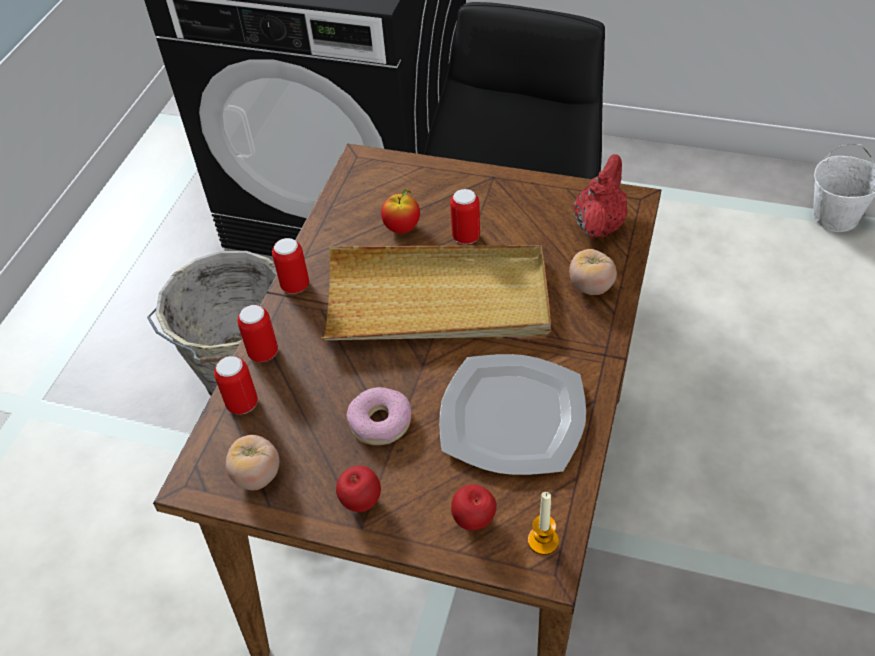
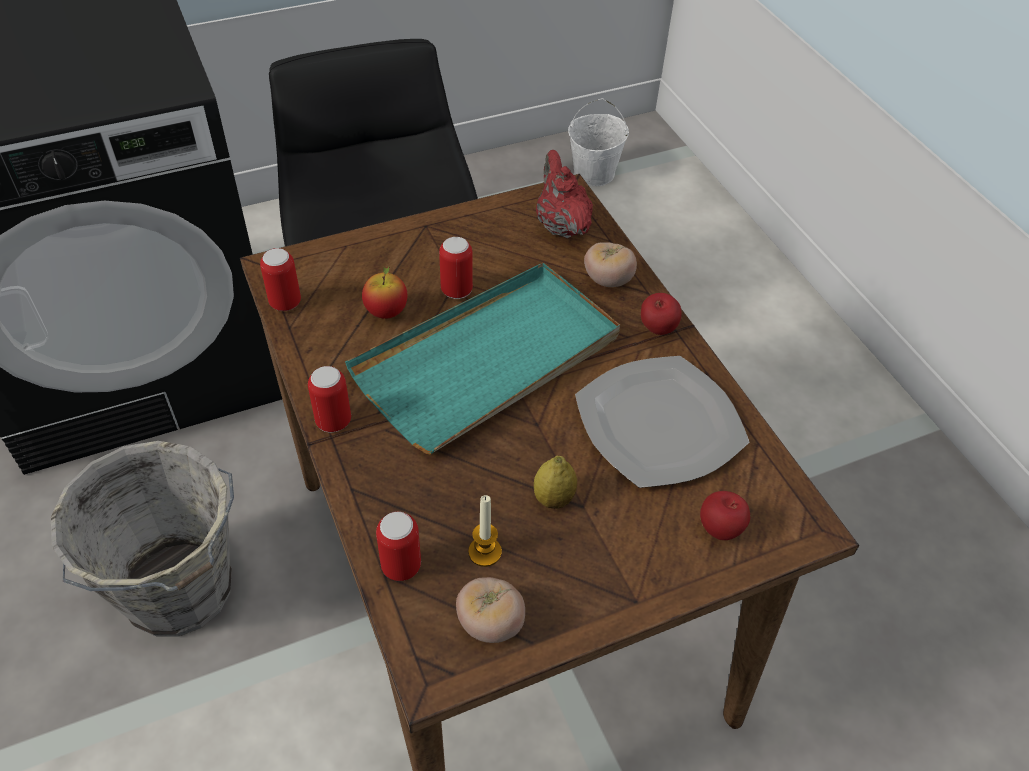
camera: 45 degrees left, 0 degrees up
(263, 353) = (369, 504): can -> can (285, 303)
(361, 501) = (612, 579): apple -> apple (656, 330)
(380, 422) = (553, 498): donut -> lemon
(437, 300) = (489, 360): beige tray -> turquoise tray
(543, 541) = (786, 509): candle -> candle (484, 552)

